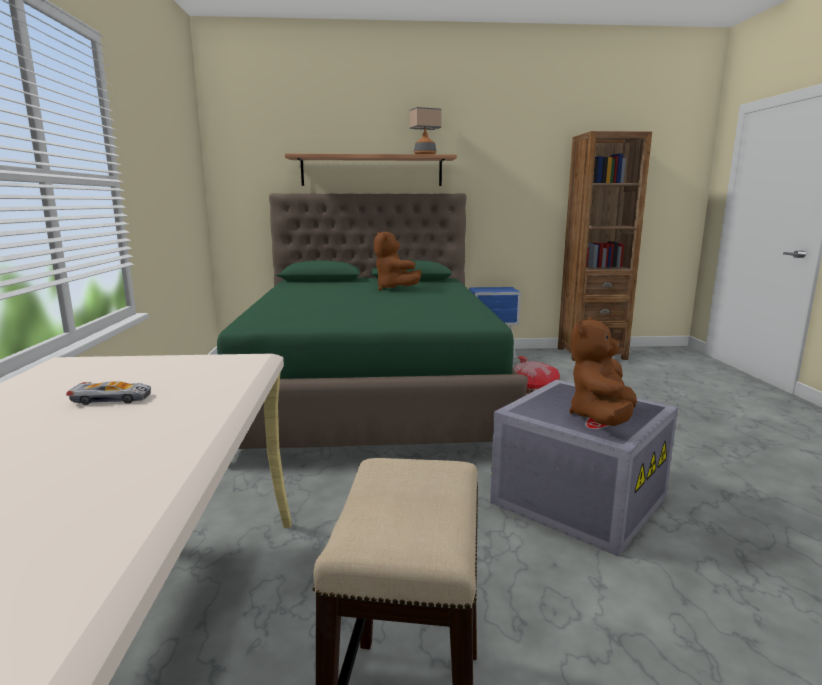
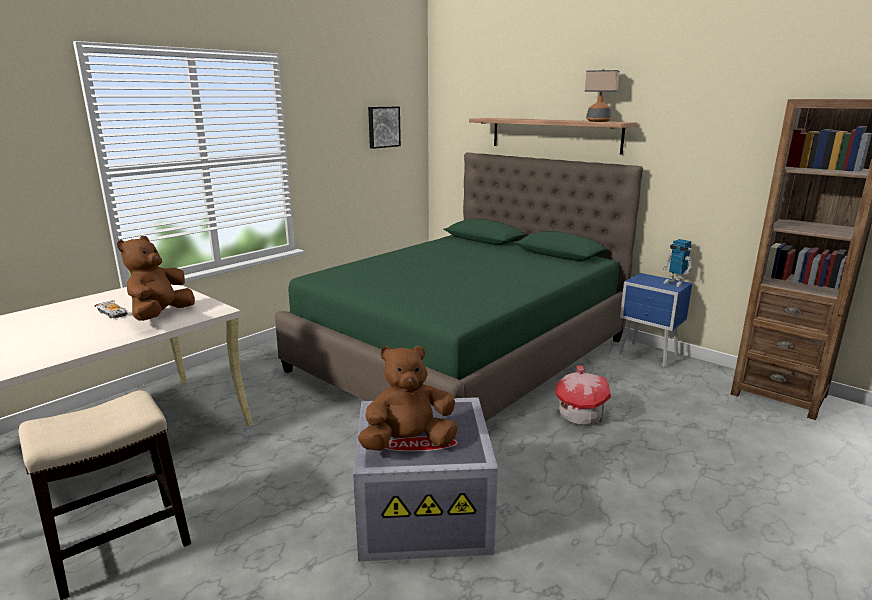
camera: 45 degrees right, 5 degrees up
(179, 160) = (383, 127): none -> picture
(394, 289) = (507, 263): brown plush toy -> brown plush toy (161, 315)
(505, 288) = (675, 283): none -> toy robot

